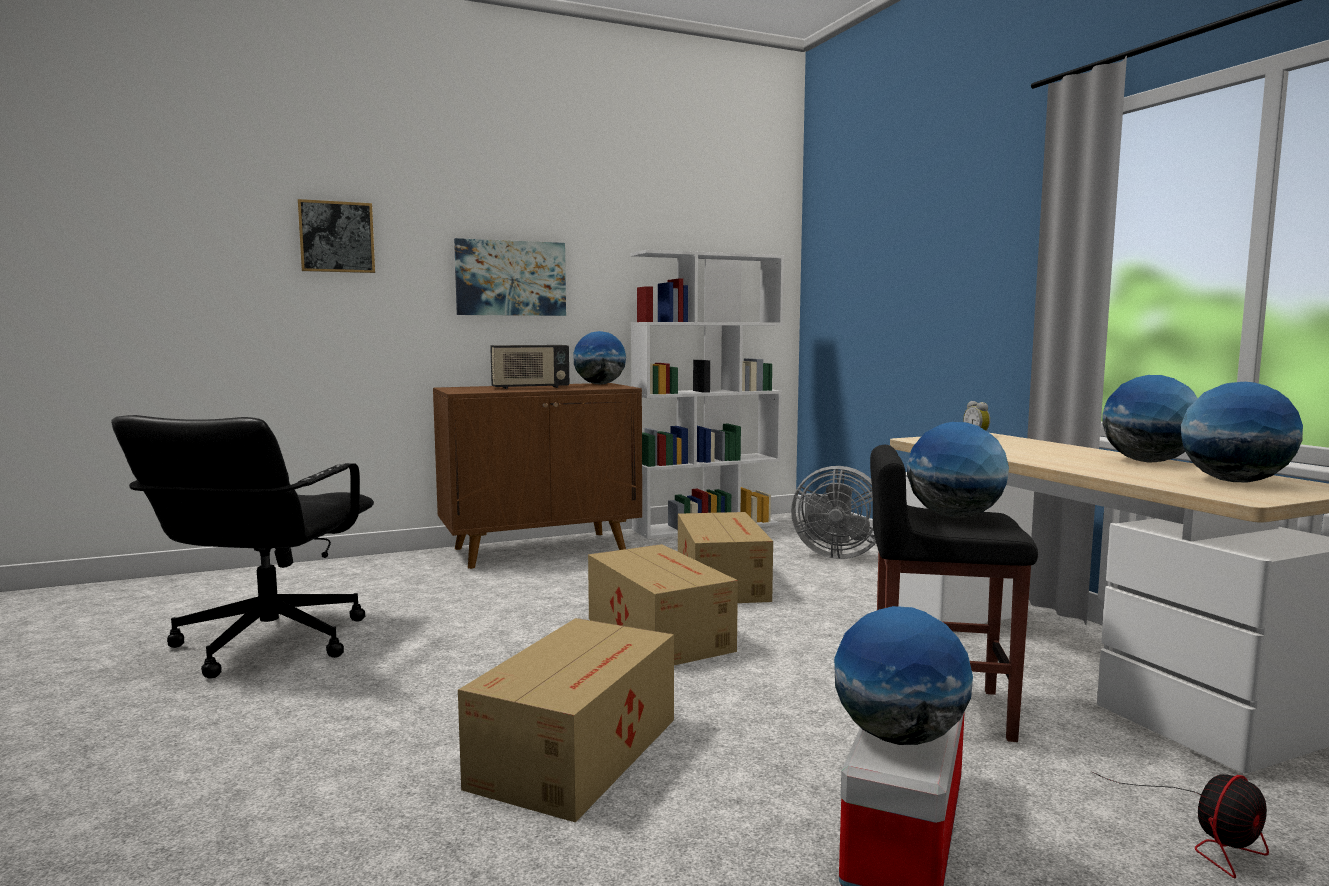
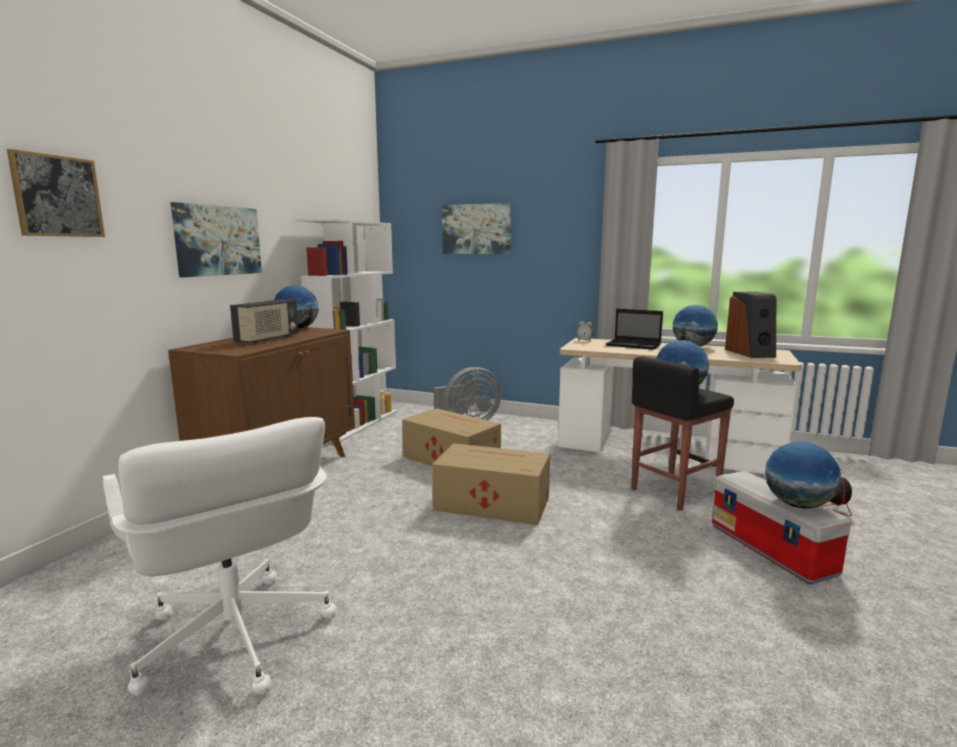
camera: 45 degrees left, 5 degrees up
(267, 643) = (234, 639): black office chair -> white office chair
(579, 751) = (611, 588): cardboard box -> none
(894, 256) = (476, 229): none -> picture
(1036, 448) = (634, 345): none -> laptop
(1234, 481) = (750, 353): globe -> speaker

